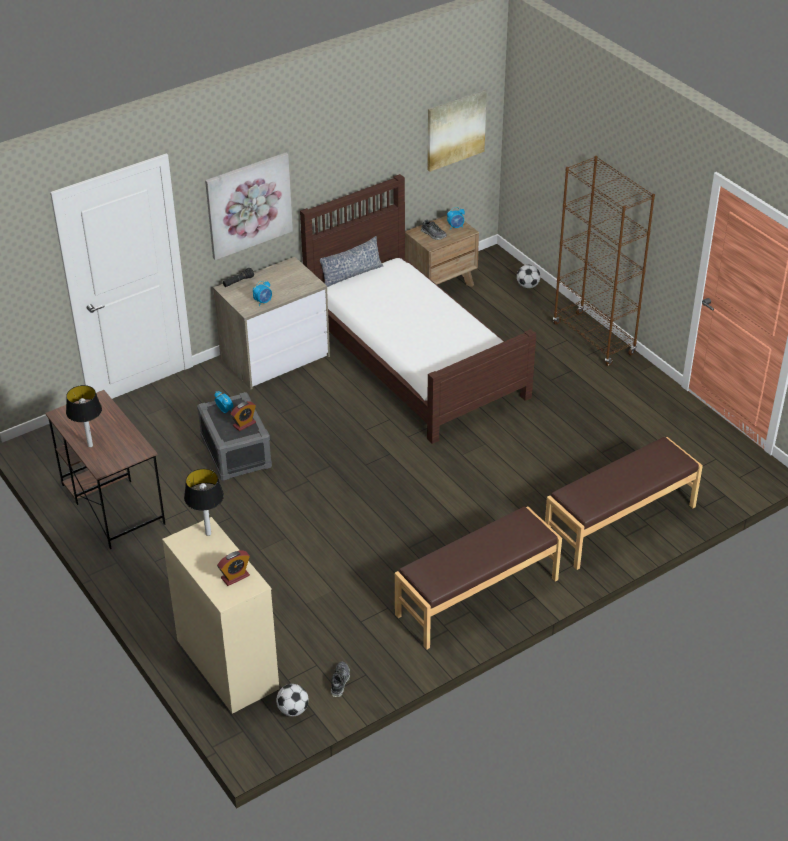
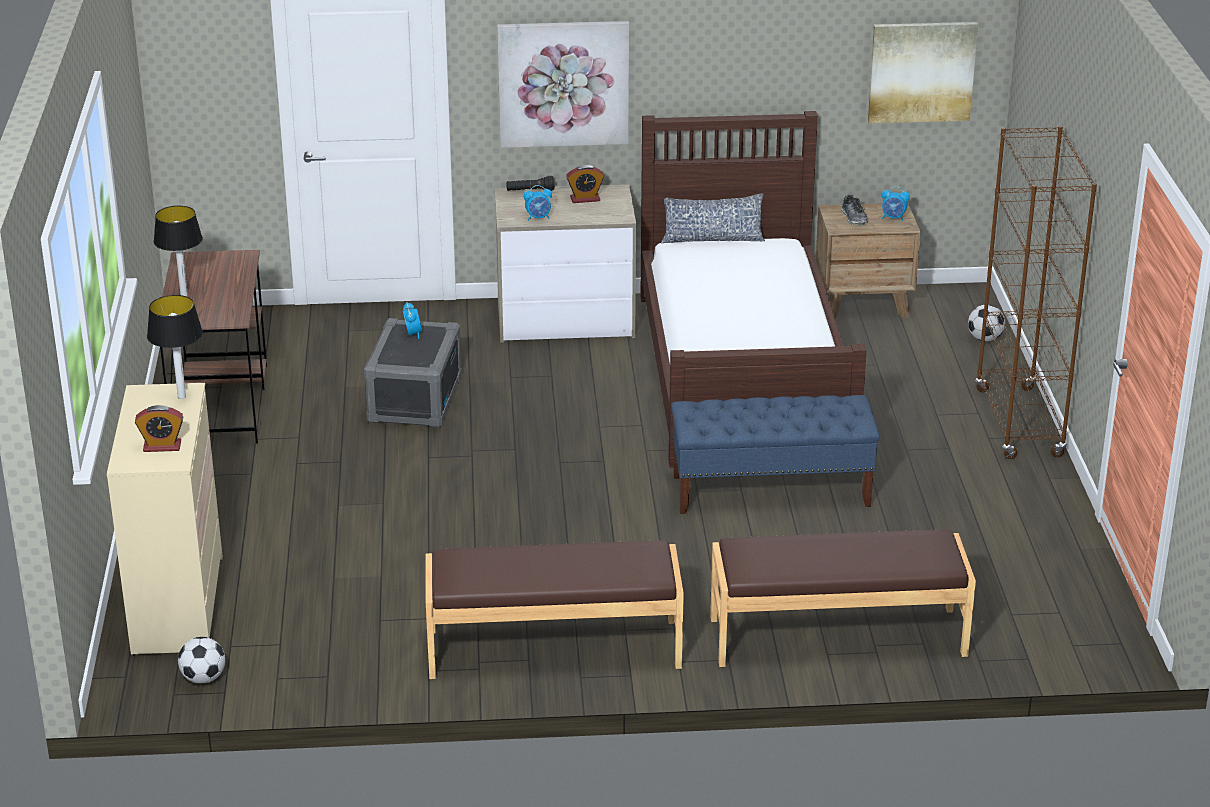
camera: 30 degrees right, 10 degrees down
(244, 424) = (420, 354): alarm clock -> alarm clock (585, 199)
(340, 681) = (288, 671): shoe -> none
(502, 437) = (771, 491): none -> blue bench

